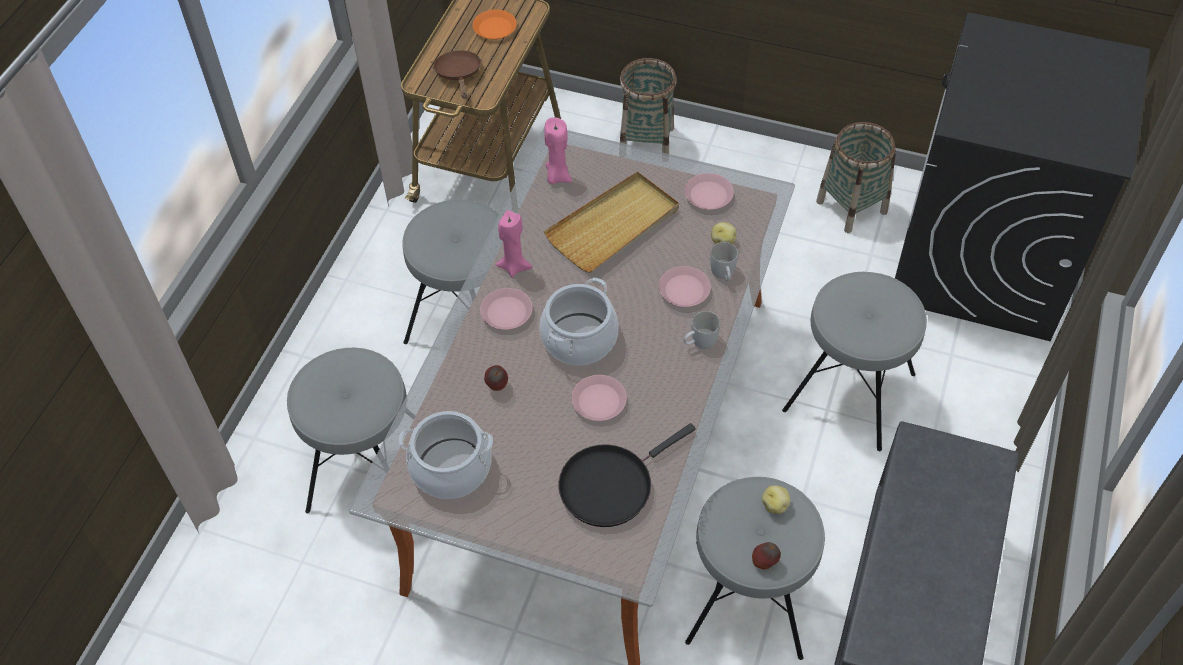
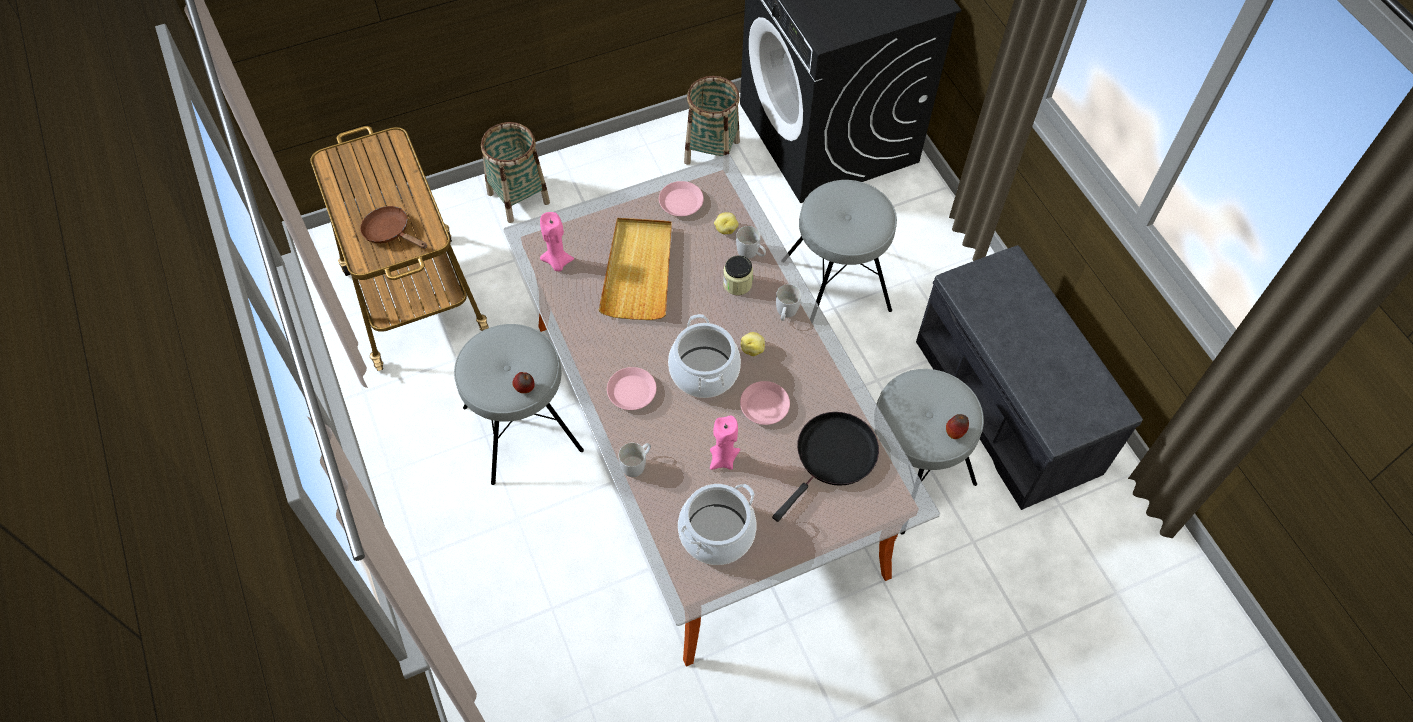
camera: 45 degrees left, 5 degrees up
(368, 468) = (566, 598): grey stool -> none
(450, 369) = (637, 464): none -> white mug
(494, 28) = (377, 175): orange plate -> none
(497, 386) = (684, 450): apple -> apple (525, 389)
(514, 266) = (599, 353): pink candle -> pink candle (723, 459)
(610, 485) = (833, 457): black frying pan -> black frying pan turned 150 degrees counterclockwise
(684, 290) = (737, 284): pink plate -> jar
(775, 505) = (923, 389): potato -> potato (752, 349)

